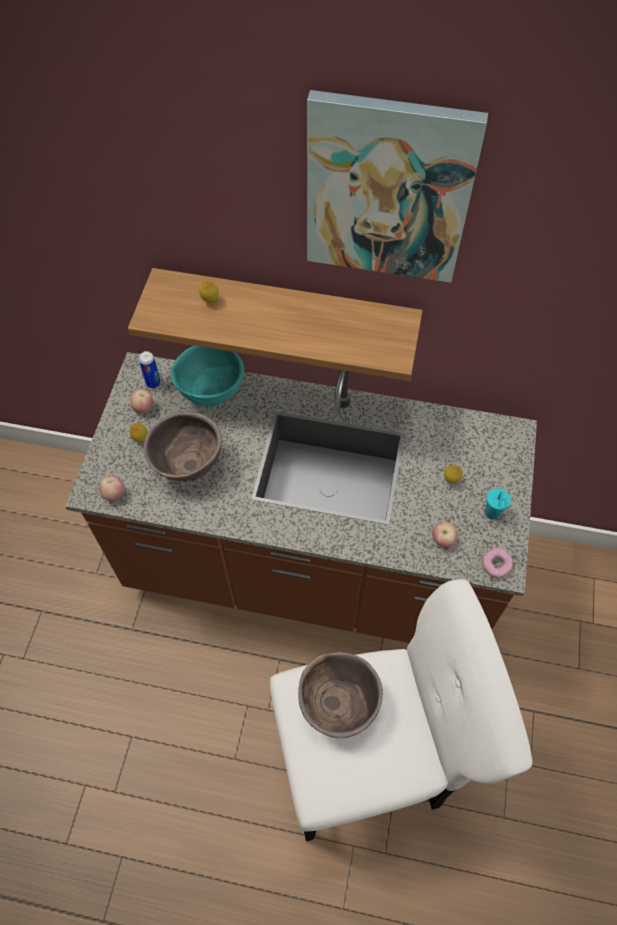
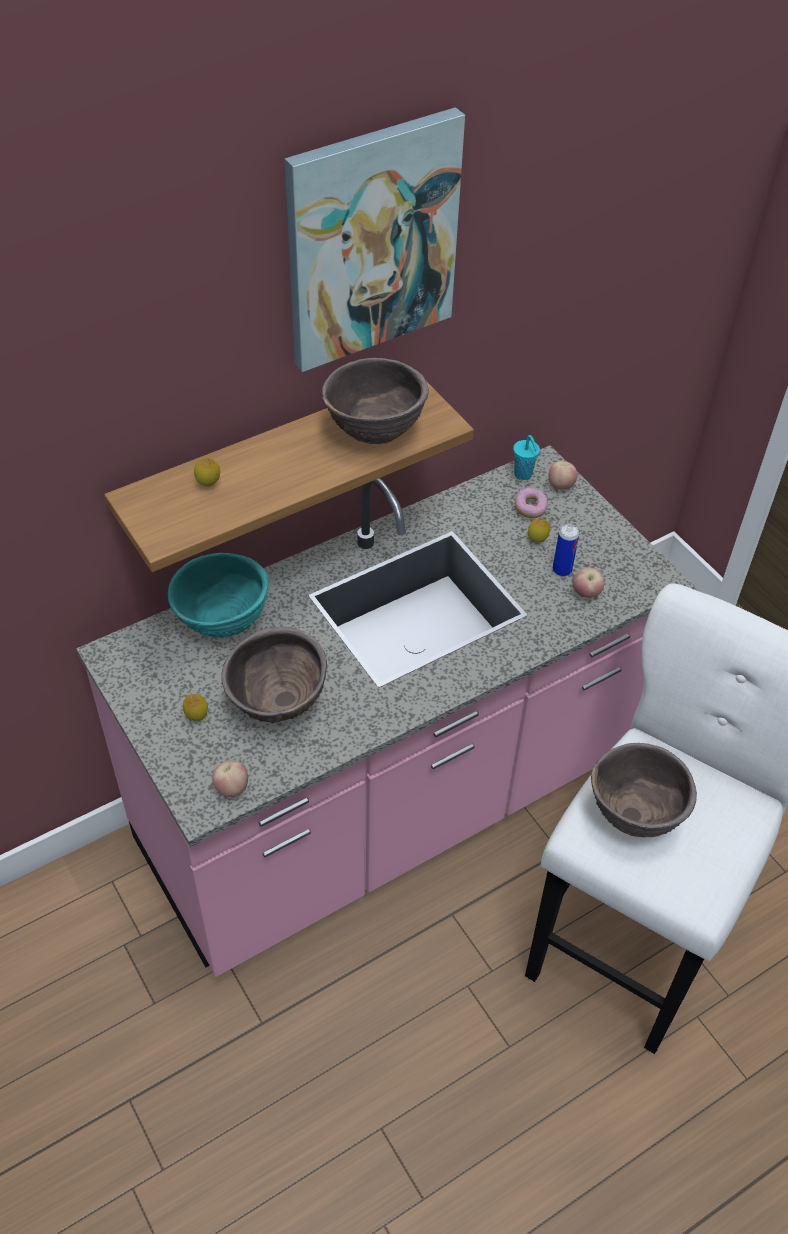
camera: 45 degrees left, 10 degrees down
(144, 408) = (164, 687): apple -> apple (560, 486)
(153, 383) = (145, 657): can -> can (562, 570)
(308, 568) = (387, 804): brown counter -> pink counter
(343, 333) = (374, 433): none -> brown bowl
(492, 513) = (600, 543): turquoise cup -> turquoise cup (523, 475)
(495, 565) = (649, 581): donut -> donut (530, 508)

